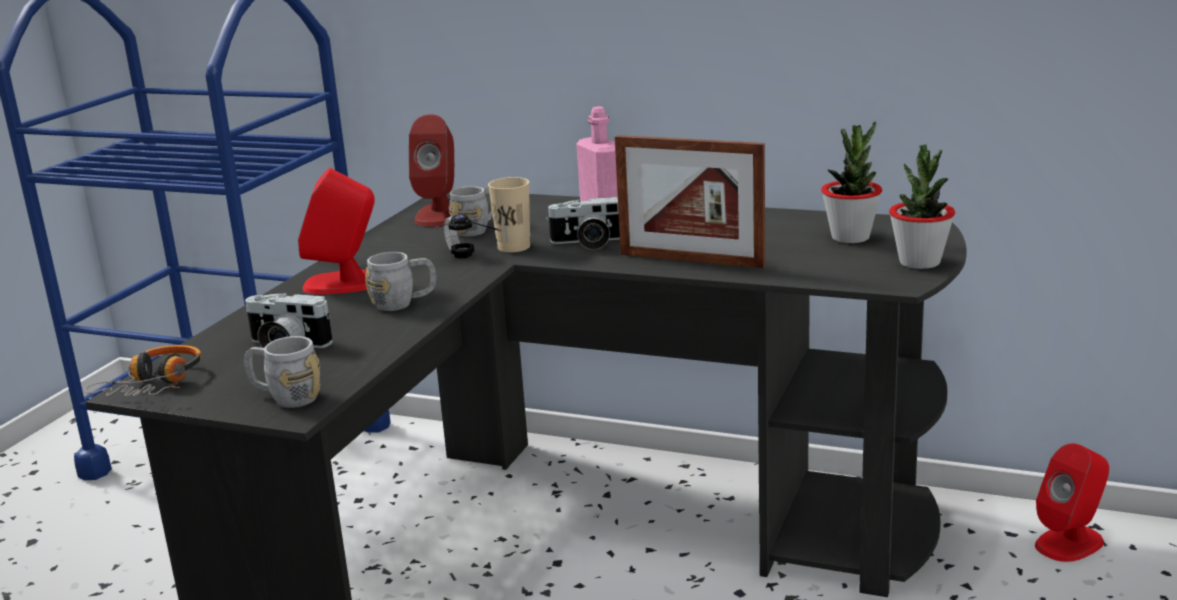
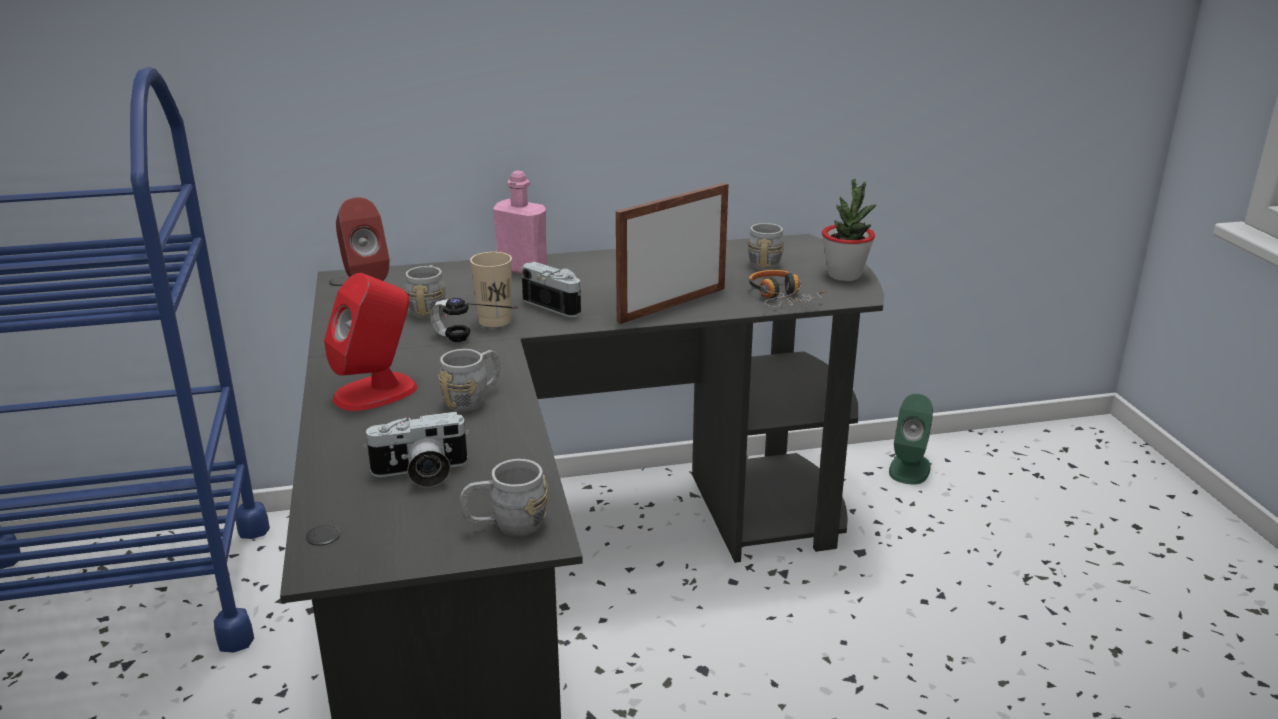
camera: 35 degrees left, 5 degrees up
(155, 384) = (341, 552): headphones -> headphones (781, 298)
(587, 243) = (558, 304): camera -> camera turned 105 degrees counterclockwise
(691, 260) = (672, 305): picture frame -> picture frame turned 150 degrees clockwise
(850, 237) = (765, 262): potted plant -> grey mug
(1069, 543) = (909, 468): red speaker -> green speaker

